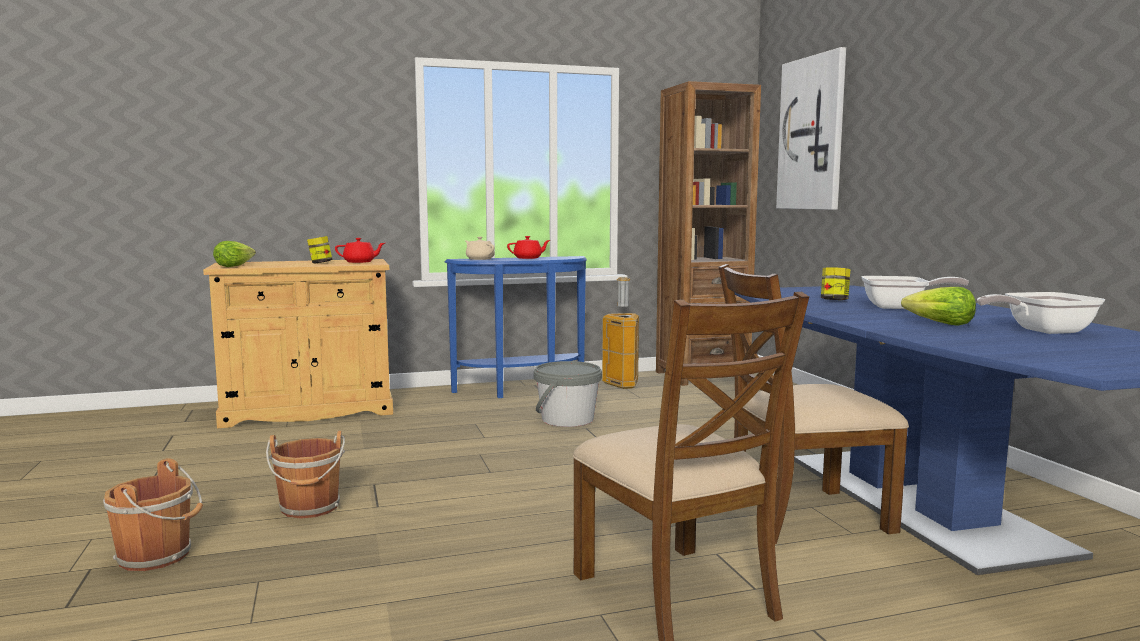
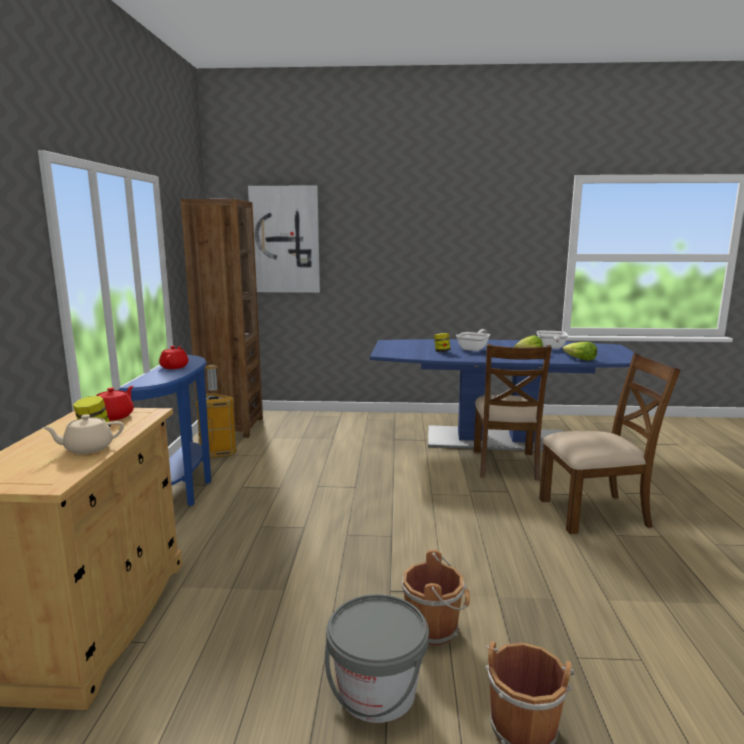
camera: 70 degrees left, 5 degrees up
(234, 266) = (44, 476): lettuce -> lettuce (579, 359)
(479, 259) = (152, 379): beige teapot -> beige teapot (88, 448)
(567, 419) = (290, 488): grey bucket -> grey bucket (377, 692)

